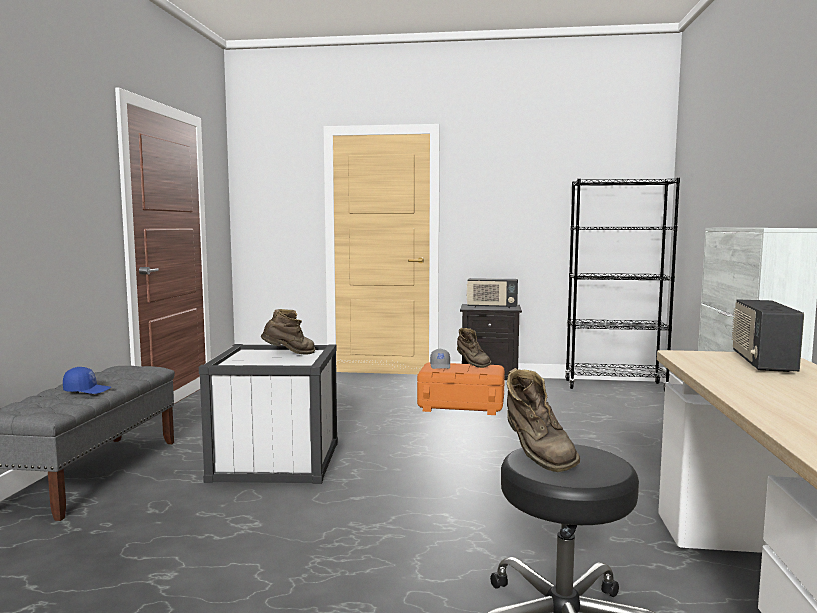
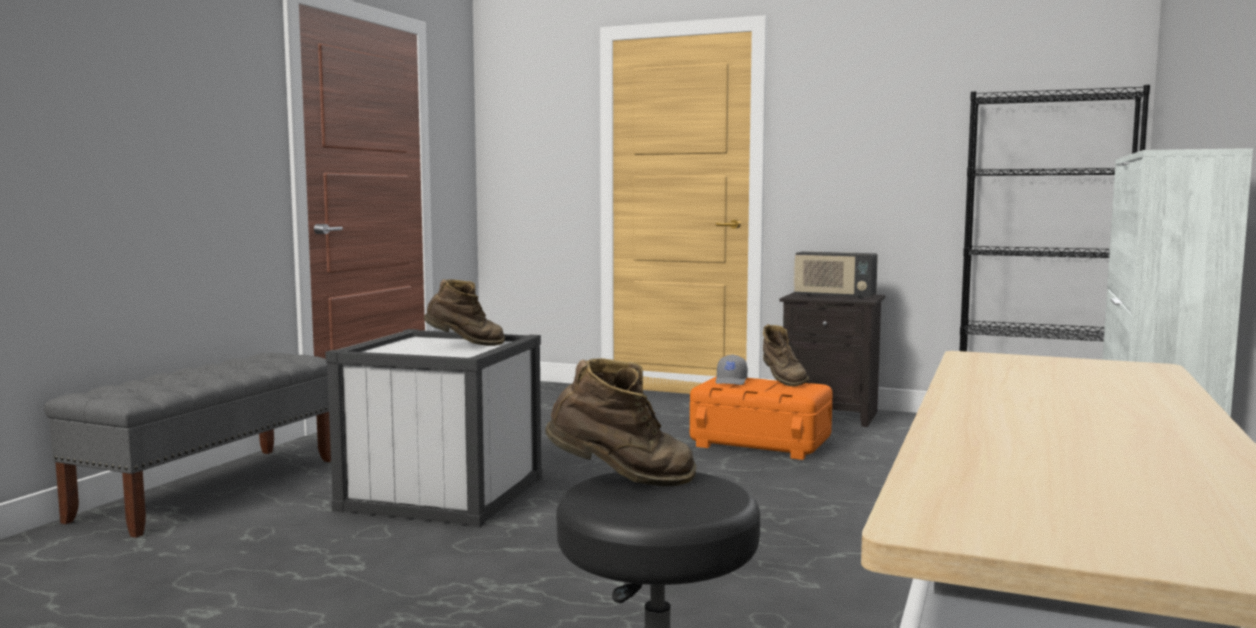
camera: 15 degrees right, 0 degrees up
(87, 390) = (199, 377): blue cap -> none
(536, 456) = (622, 483): brown boot -> brown boot turned 90 degrees counterclockwise
(761, 363) = (1093, 373): radio -> none

